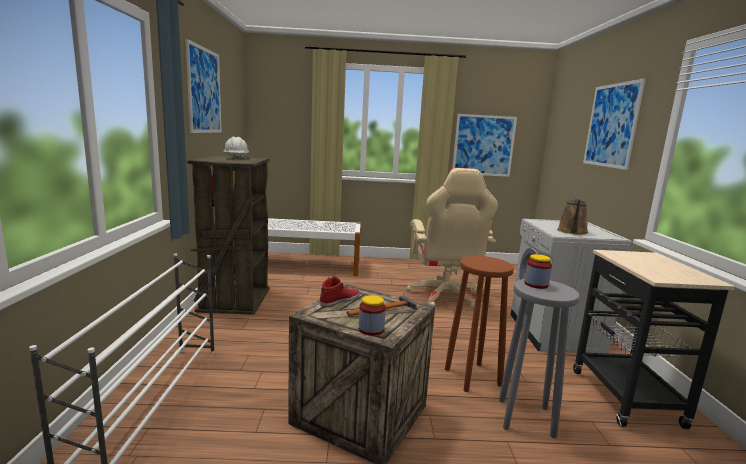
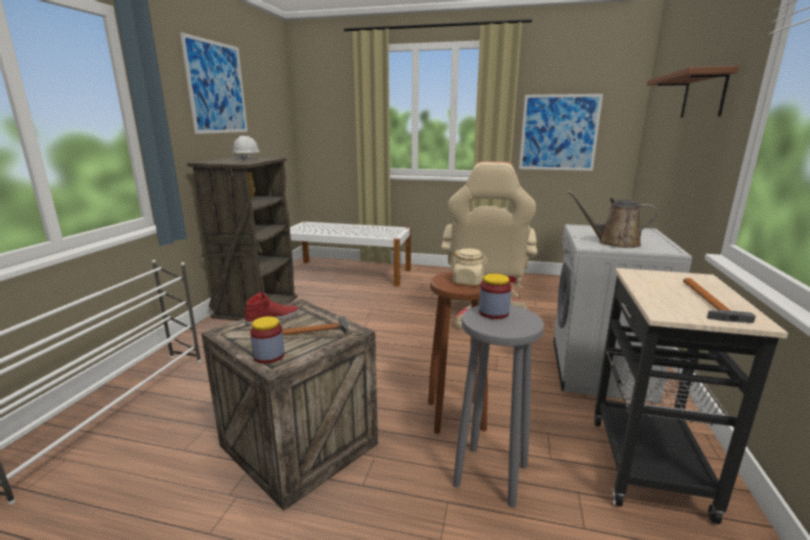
camera: 15 degrees right, 5 degrees up
(491, 263) = (468, 281): none -> beige jar
(572, 232) = (614, 243): brown watering can -> brown watering can turned 75 degrees clockwise
(611, 125) = (703, 95): picture -> brown shelf
(675, 270) = (709, 303): none -> hammer

